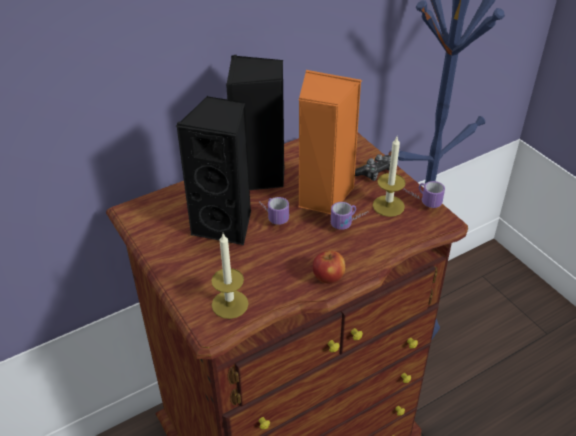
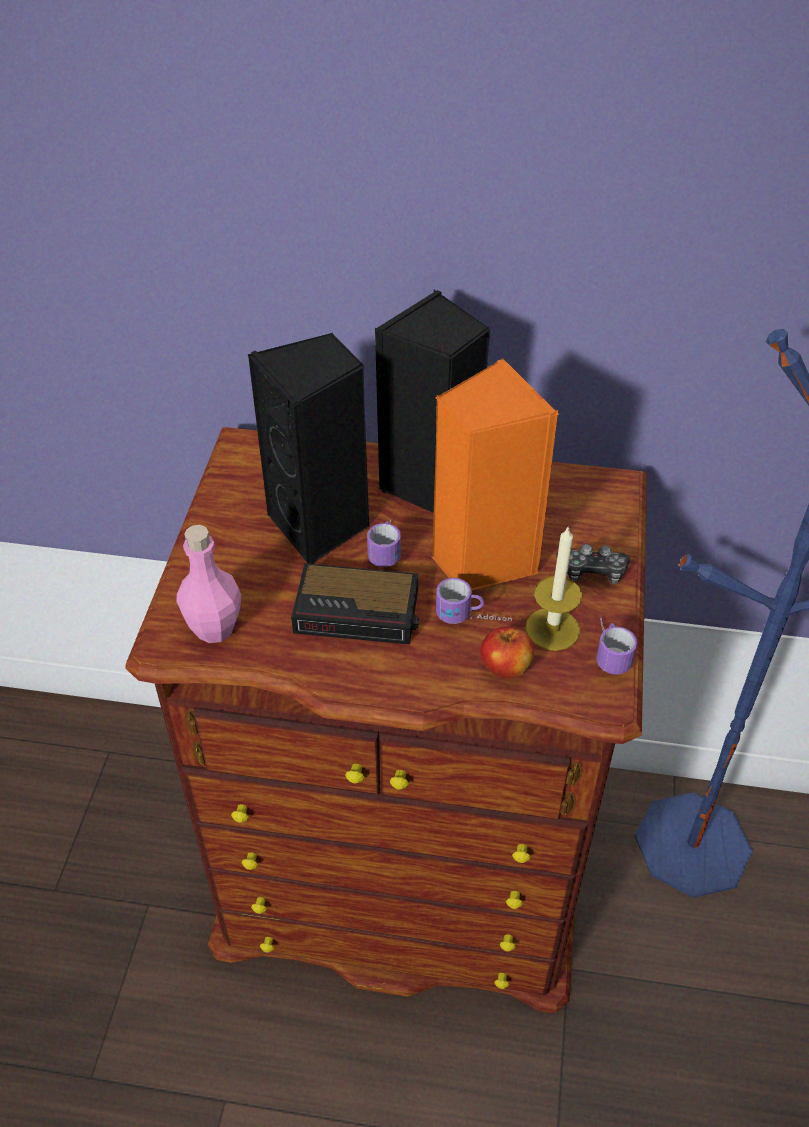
camera: 40 degrees right, 5 degrees up
(230, 304) = (214, 628): candle -> pink bottle
(294, 251) = (359, 611): none -> alarm clock
(328, 277) = (360, 673): apple -> apple (506, 667)

